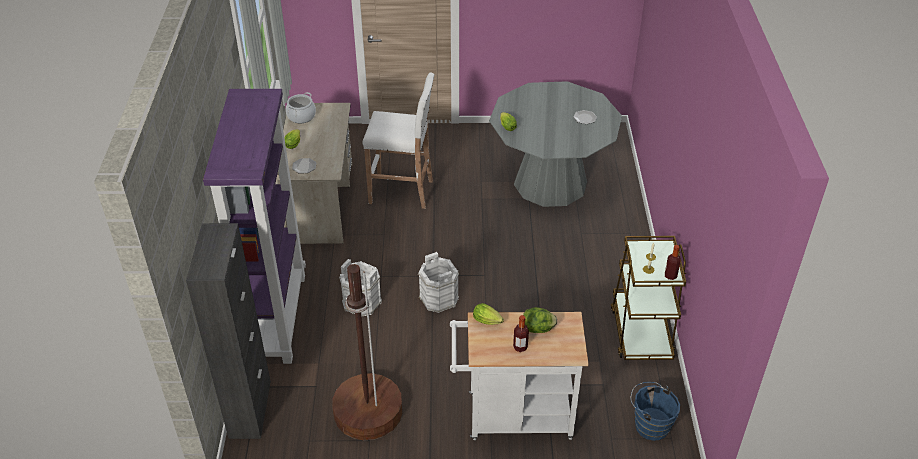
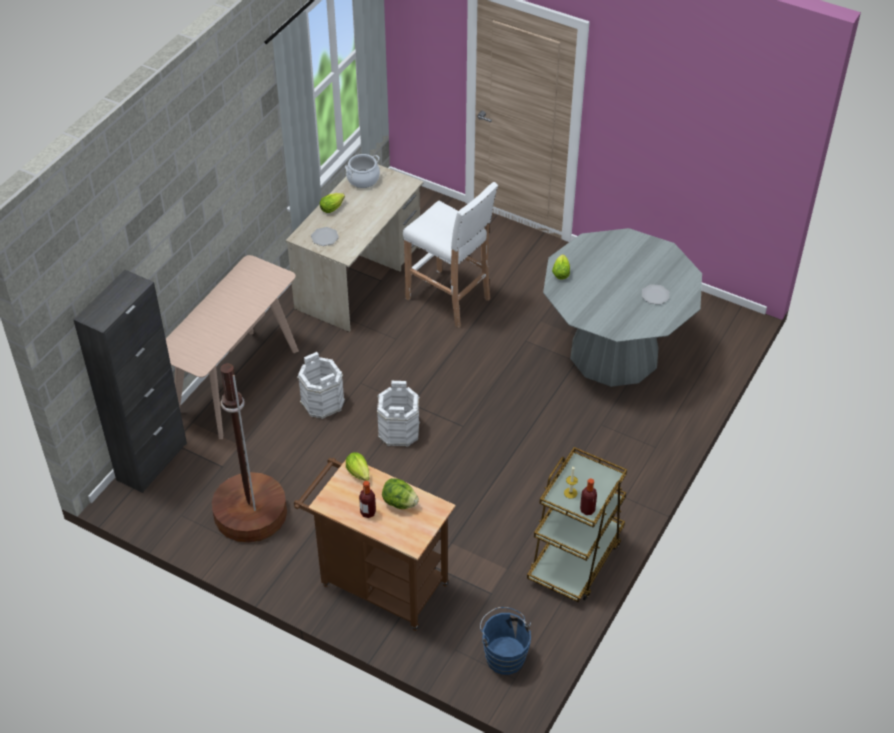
camera: 30 degrees right, 5 degrees up
(278, 316) = (236, 382): purple bookcase -> beige console table
(512, 417) = (378, 582): white cart -> brown cart

